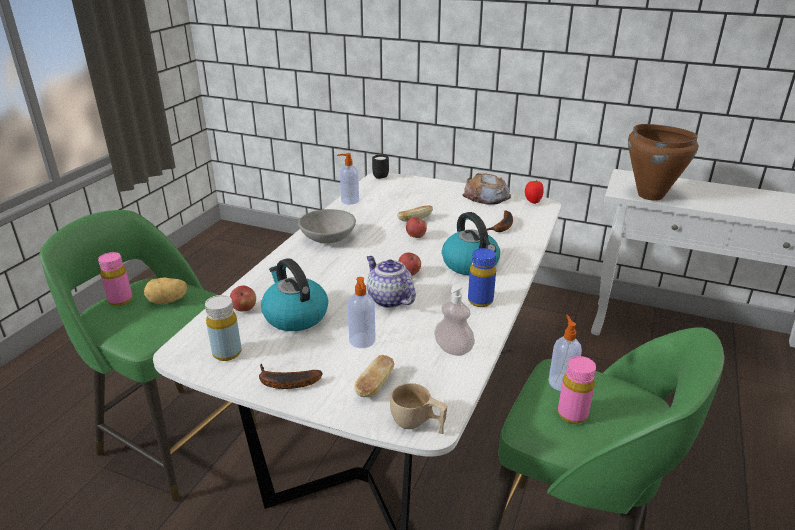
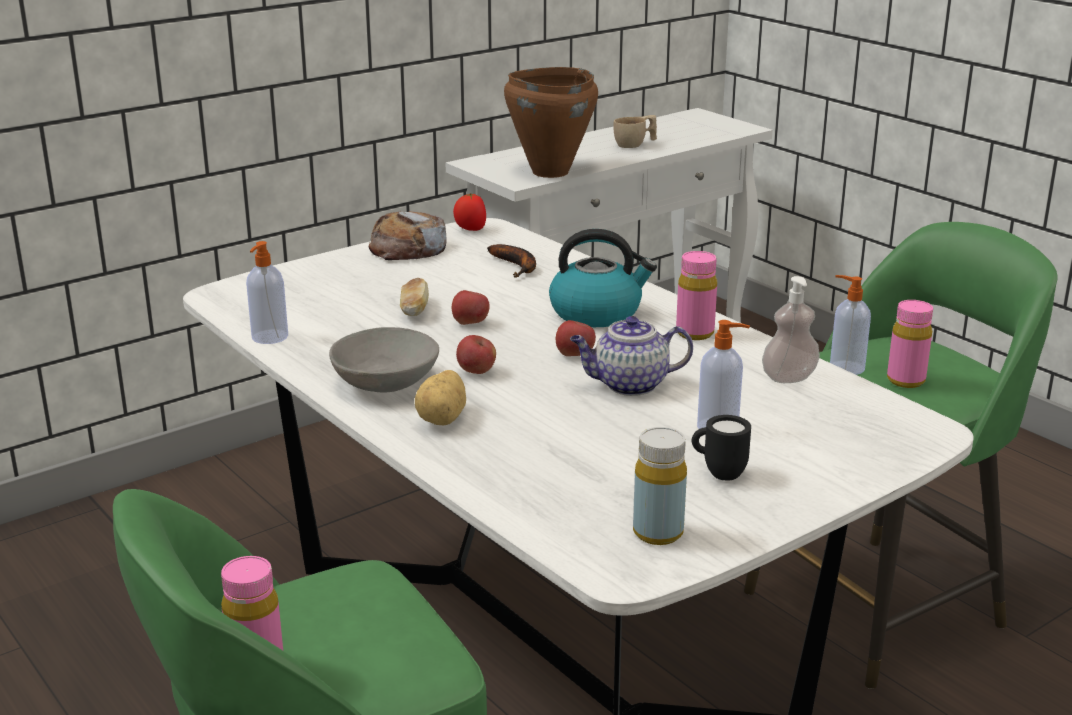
camera: 60 degrees left, 5 degrees down
(168, 301) = (329, 610): potato -> potato (444, 419)
(244, 309) = (538, 496): apple -> apple (476, 372)
(284, 383) = (774, 502): banana -> none
(294, 315) = (603, 460): kettle -> none
(375, 385) = (828, 443): bread -> none
(379, 176) = (210, 293): black mug -> black mug (718, 474)
(417, 424) = (922, 437): beige cup -> beige cup (635, 145)
(480, 301) = (695, 333): blue bottle -> pink bottle

